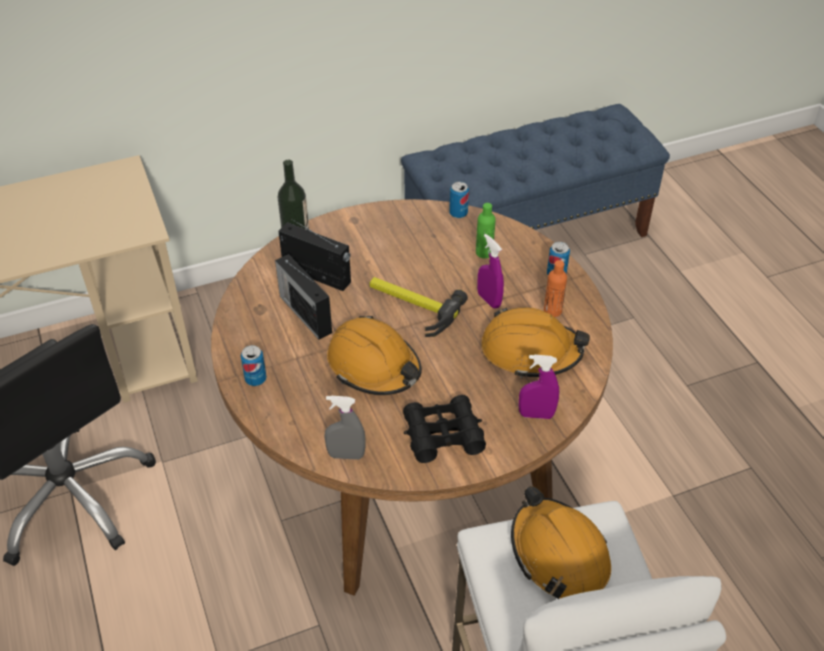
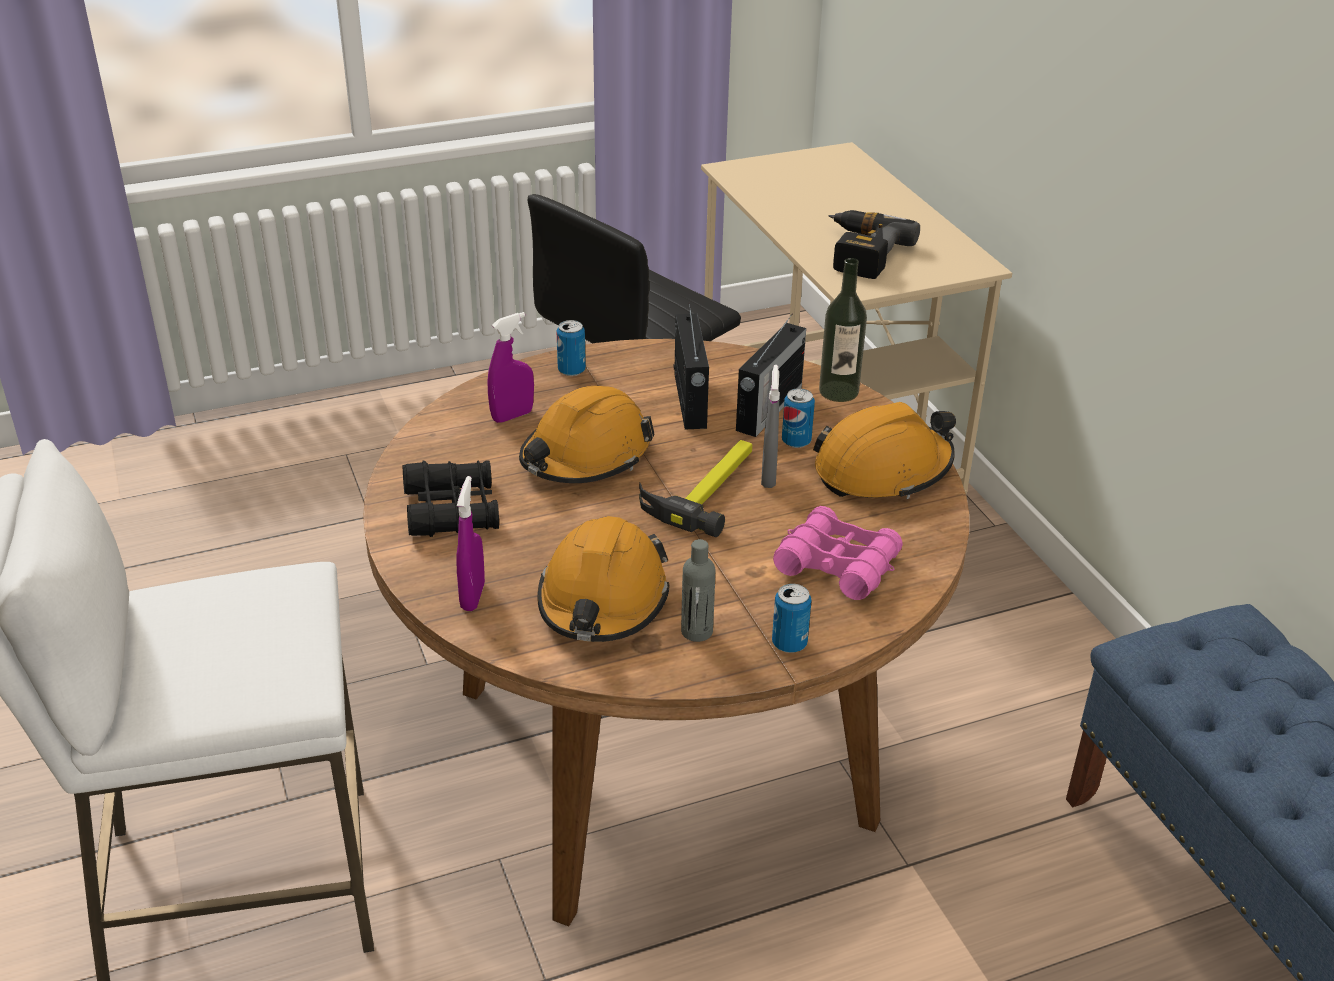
camera: 90 degrees right, 10 degrees down
(91, 222) = (859, 253): none -> power drill
(305, 313) = (689, 401): radio -> radio turned 120 degrees clockwise
(346, 455) = (435, 435): grey spray bottle -> grey spray bottle (768, 476)
(458, 213) = (937, 541): can -> can (796, 441)
(484, 252) = (837, 564): green bottle -> pink binoculars
(489, 300) = (721, 564): purple spray bottle -> purple spray bottle (512, 416)
(552, 311) = (697, 631): orange bottle -> grey bottle
(558, 554) = (257, 634): orange hard hat -> orange hard hat (883, 470)

